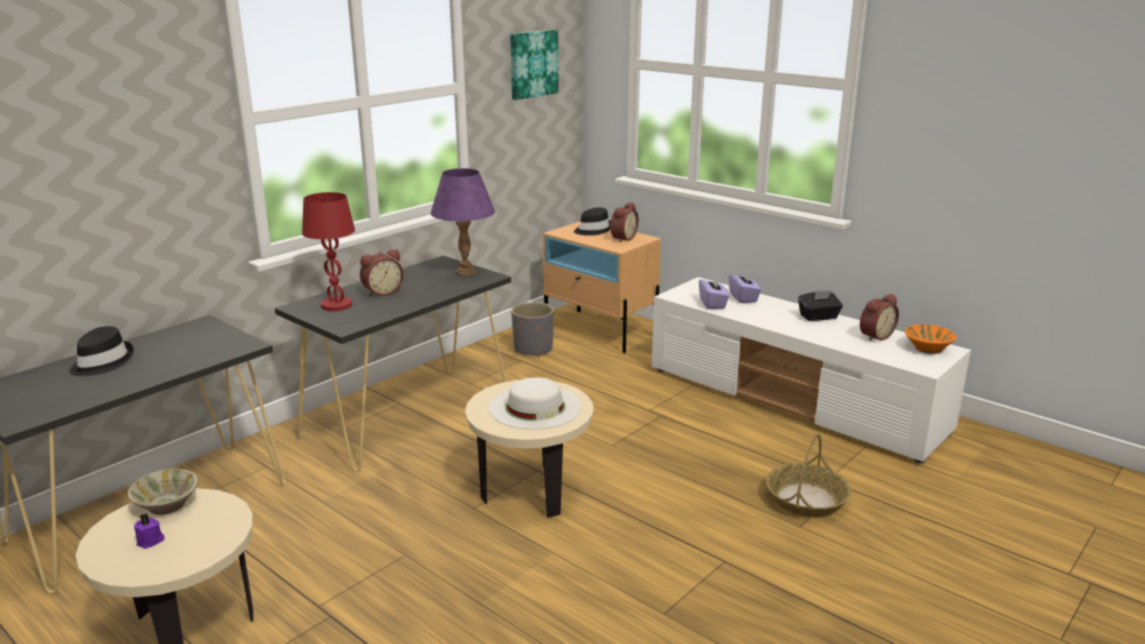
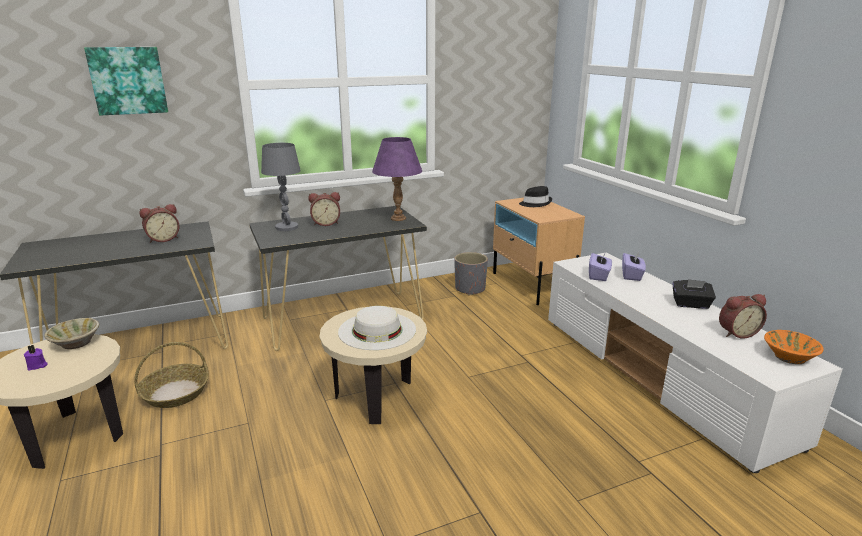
camera: 25 degrees right, 0 degrees up
(101, 362) = (111, 239): black hat -> none
(336, 305) = (286, 227): red table lamp -> grey table lamp
(532, 64) = (502, 66): picture -> picture (128, 80)
(622, 238) = (552, 212): alarm clock -> alarm clock (163, 239)
(806, 500) = (603, 475): basket -> basket (175, 393)

